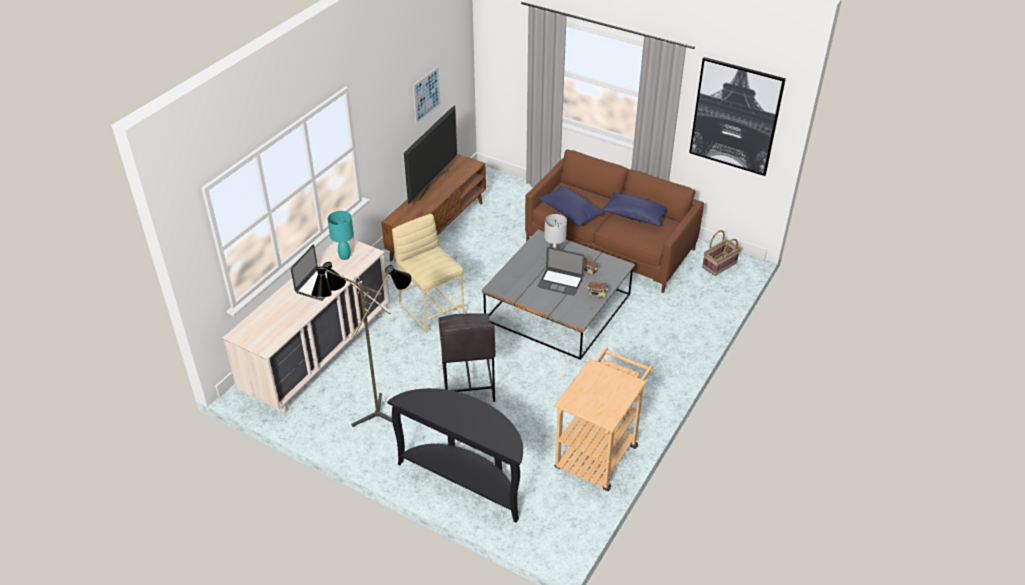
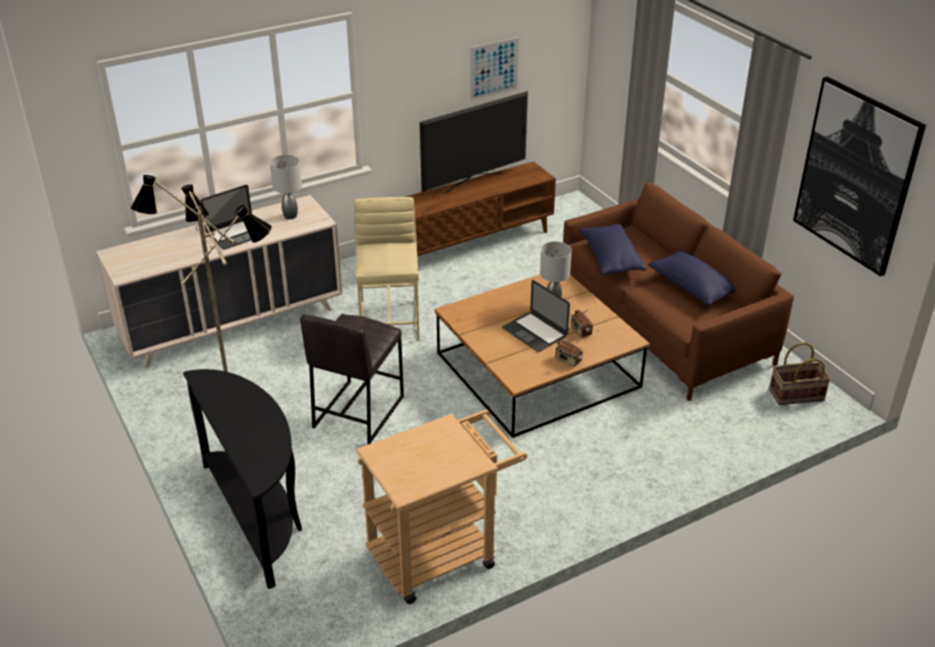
camera: 30 degrees right, 5 degrees down
(345, 256) = (290, 216): turquoise table lamp -> grey table lamp
(558, 307) = (537, 369): grey coffee table -> brown coffee table

